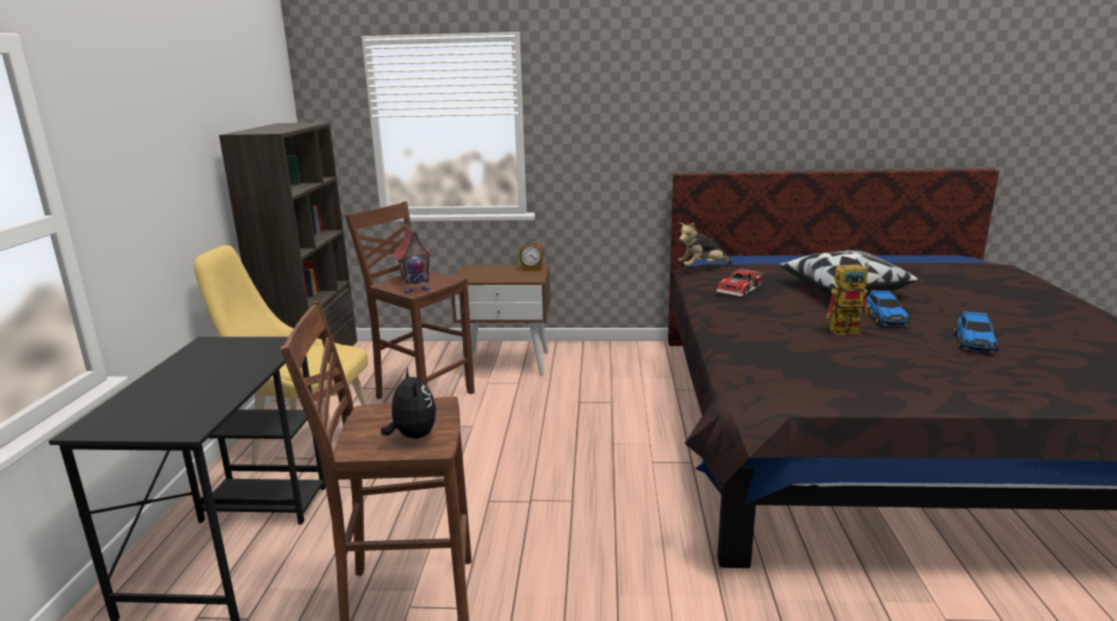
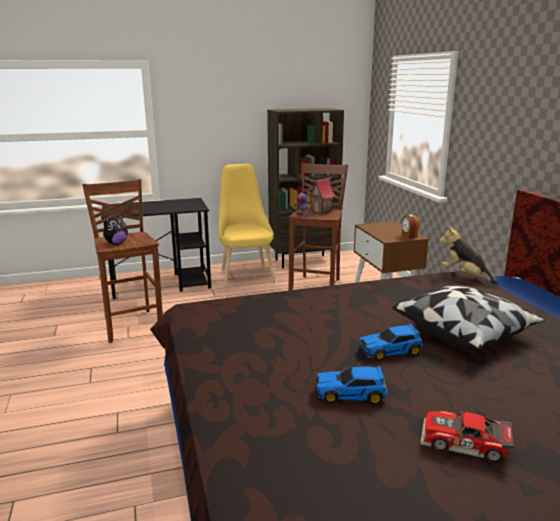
camera: 70 degrees right, 0 degrees up
(741, 289) = (411, 291): toy car -> toy car (464, 444)
(849, 330) = (338, 334): toy robot -> none

